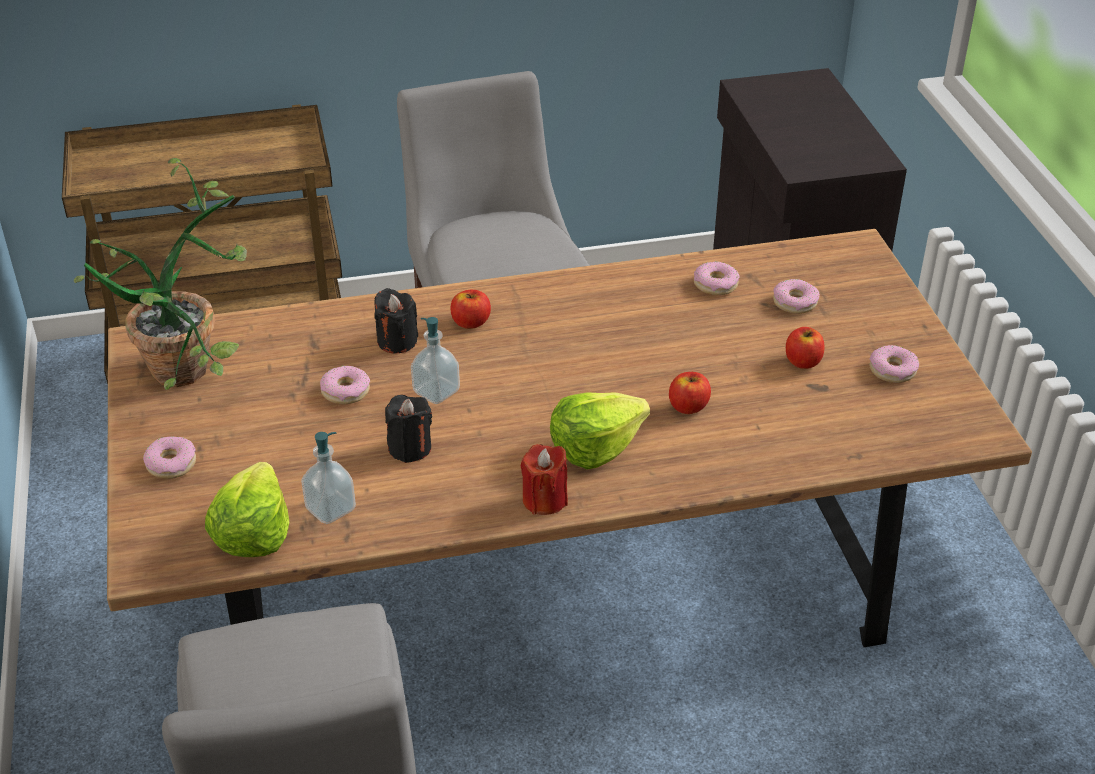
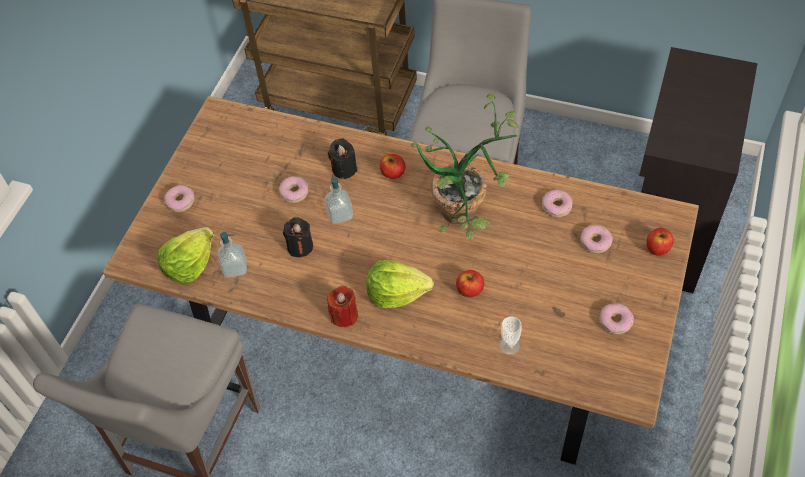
camera: 35 degrees right, 15 degrees up
(196, 369) = (231, 144): potted plant -> potted plant (468, 215)
(792, 444) = (509, 345): none -> cup
(803, 361) = (564, 289): apple -> apple (657, 248)

